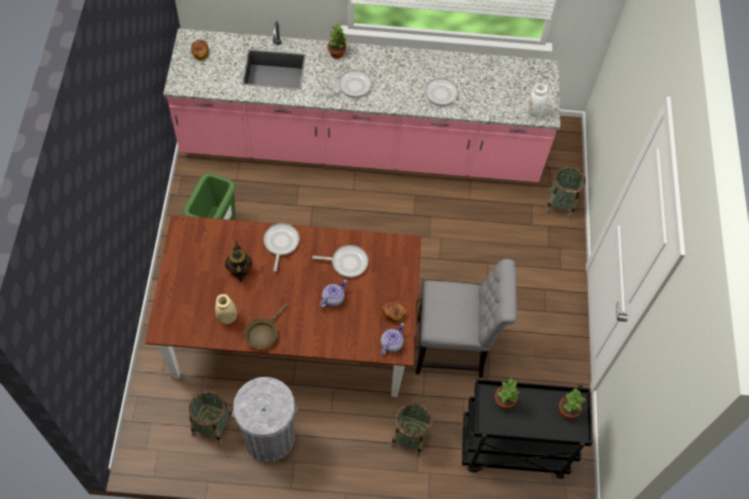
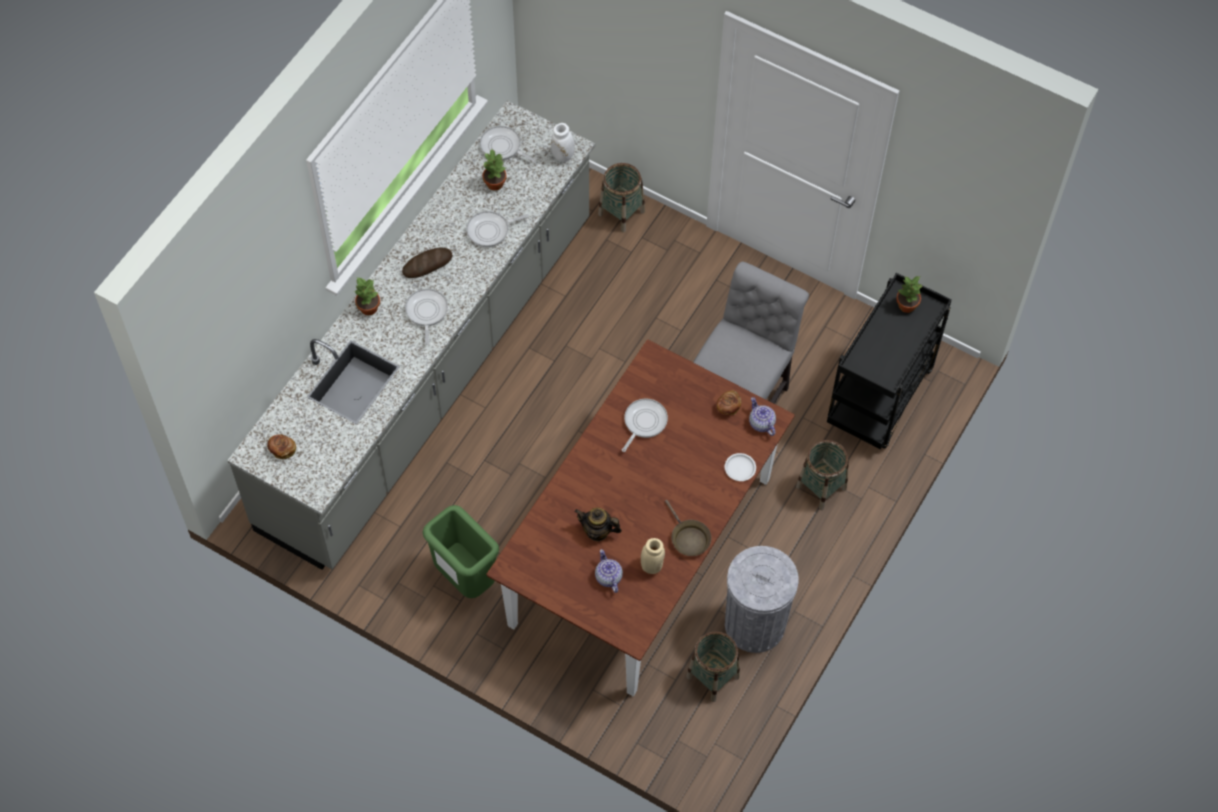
camera: 60 degrees left, 0 degrees up
(280, 243) = (585, 477): frying pan -> frying pan (503, 147)
(333, 298) = (680, 454): teapot -> teapot (608, 577)
(342, 344) = (739, 468): none -> white plate
(361, 147) = (430, 372): pink counter -> grey counter
(391, 71) = (427, 264): none -> bread
(504, 401) = (871, 354): potted plant -> potted plant (495, 183)

